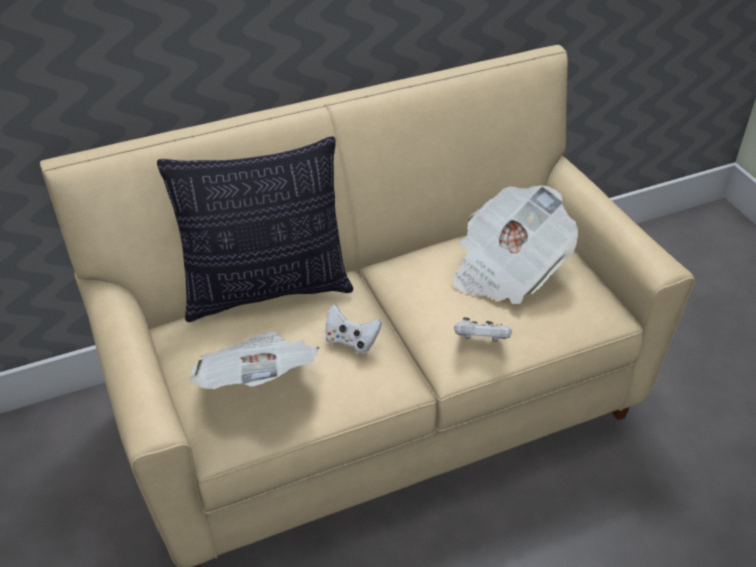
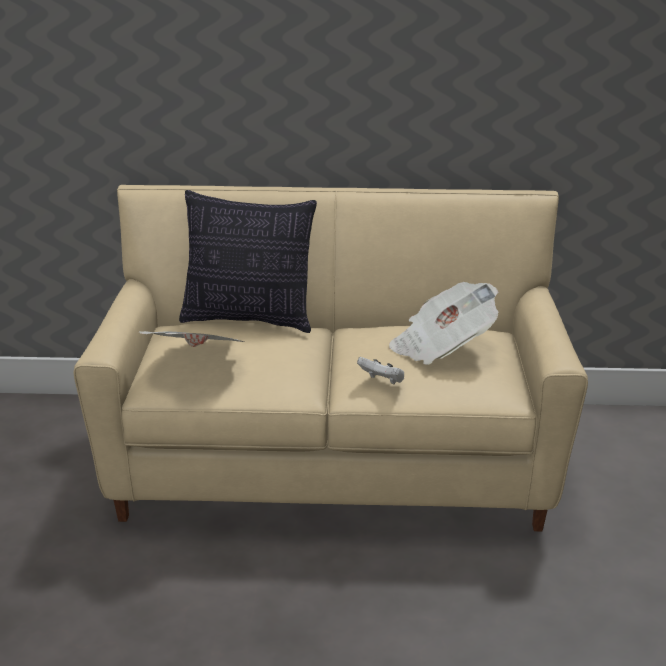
camera: 25 degrees right, 15 degrees down
(351, 341) = (283, 357): white game controller -> none

